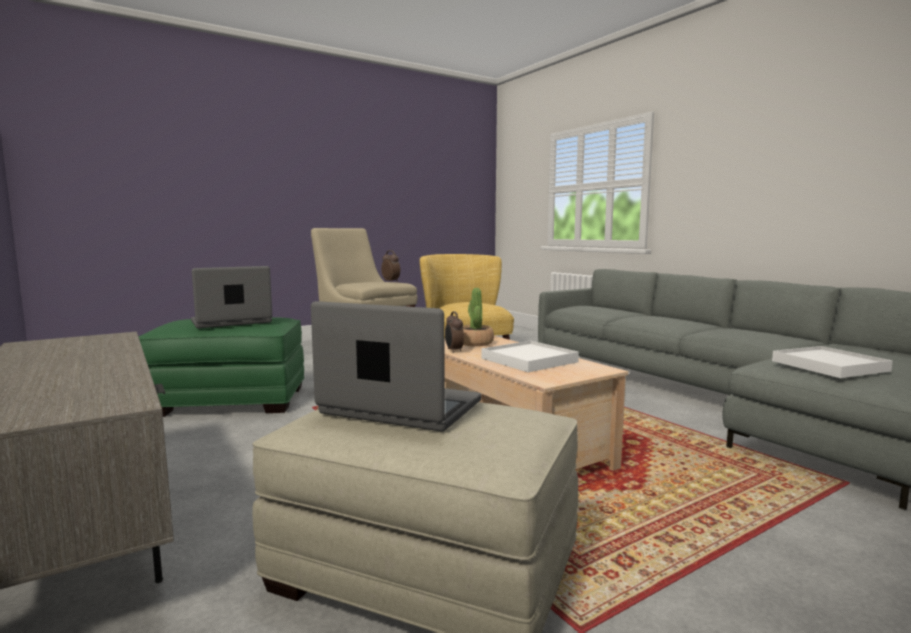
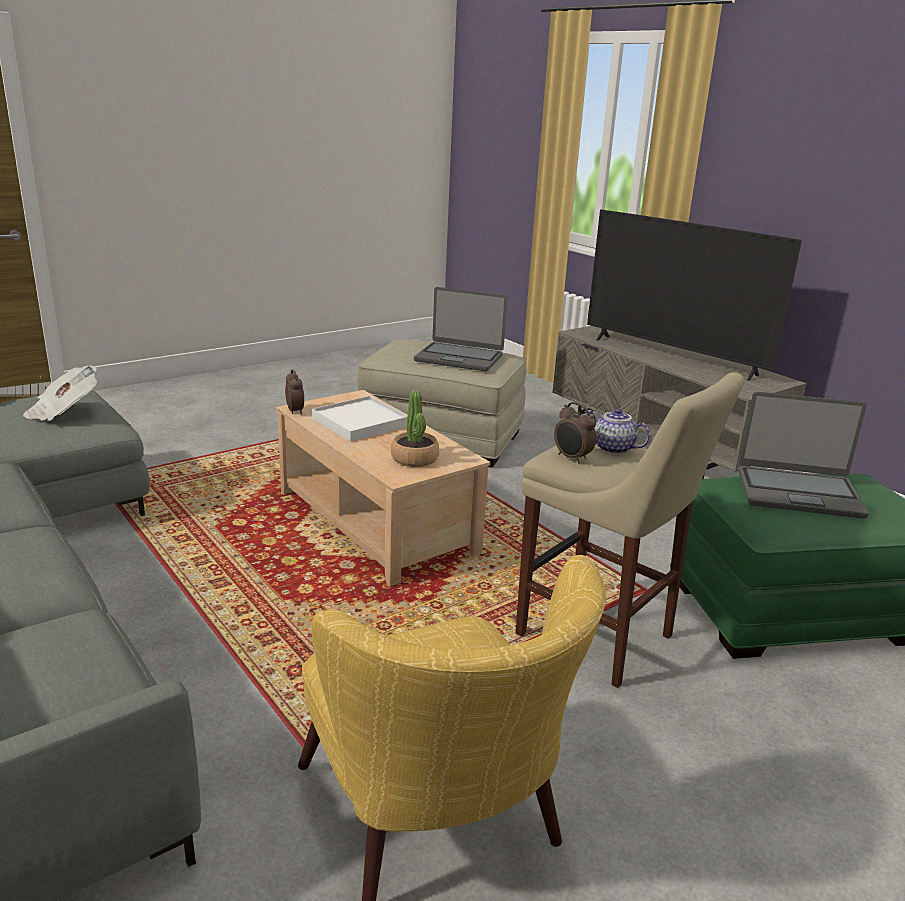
camera: 175 degrees right, 15 degrees up
(74, 365) = (673, 356): none -> television
(231, 322) = (798, 493): laptop -> laptop turned 45 degrees clockwise
(363, 283) = (612, 448): none -> teapot
(453, 350) = (440, 441): alarm clock -> alarm clock (295, 411)
(829, 366) = (63, 411): white tray -> newspaper

